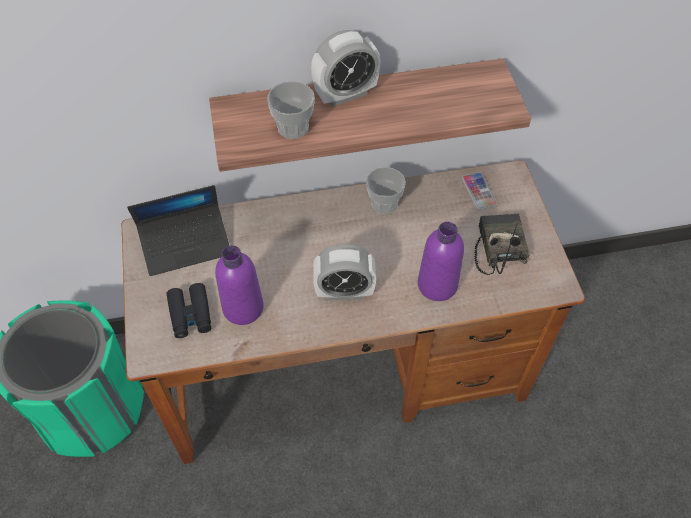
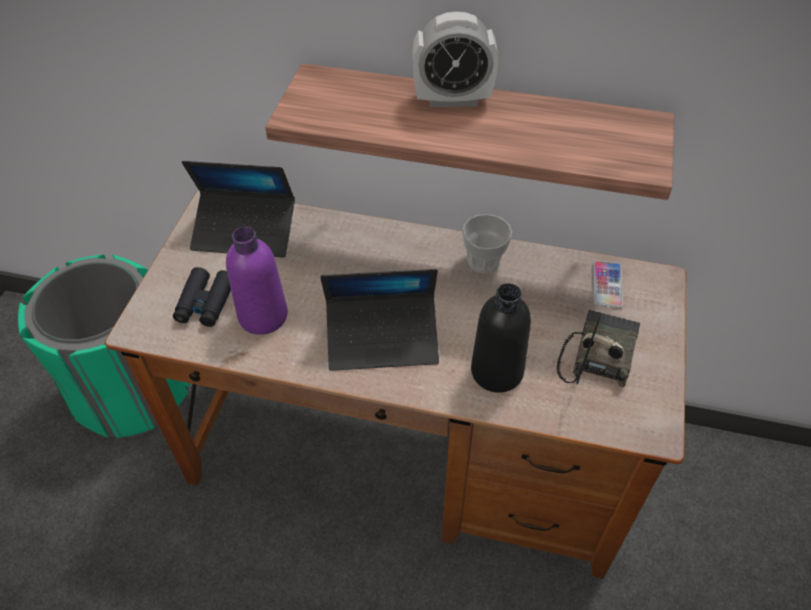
camera: 25 degrees right, 5 degrees down
(293, 127) = (370, 115): cup -> none
(344, 292) = (383, 339): alarm clock -> laptop
(437, 285) = (497, 371): purple bottle -> black bottle

